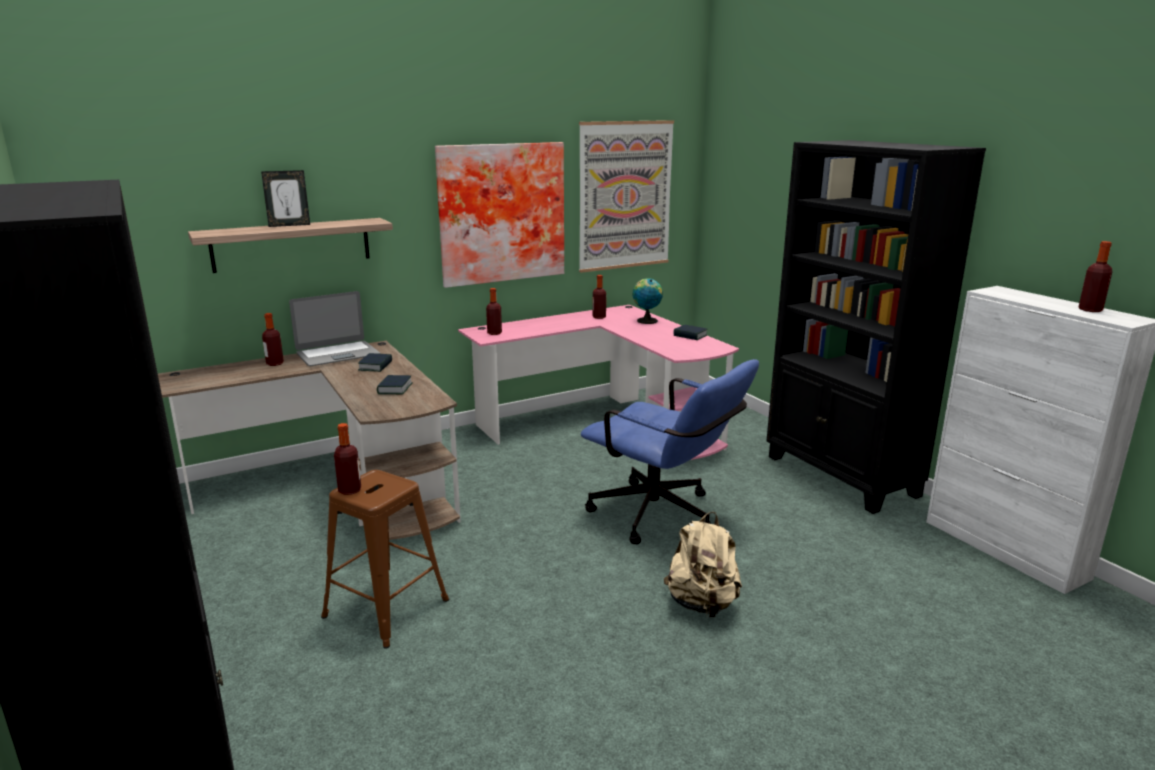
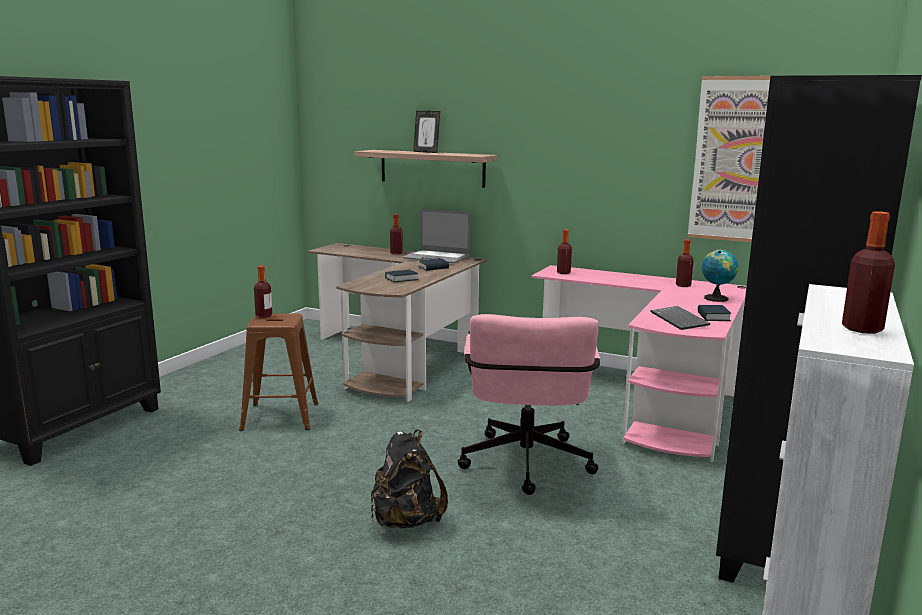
camera: 55 degrees right, 5 degrees down
(500, 213) = (605, 163): picture -> none
(663, 517) = (526, 468): blue office chair -> pink office chair
(685, 345) = (680, 320): none -> keyboard
(702, 604) = (406, 521): beige backpack -> black backpack

